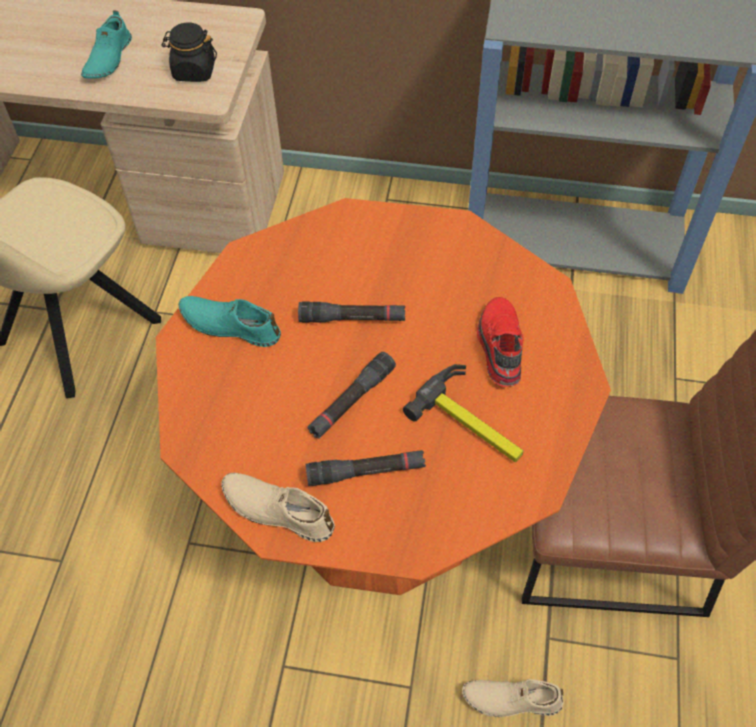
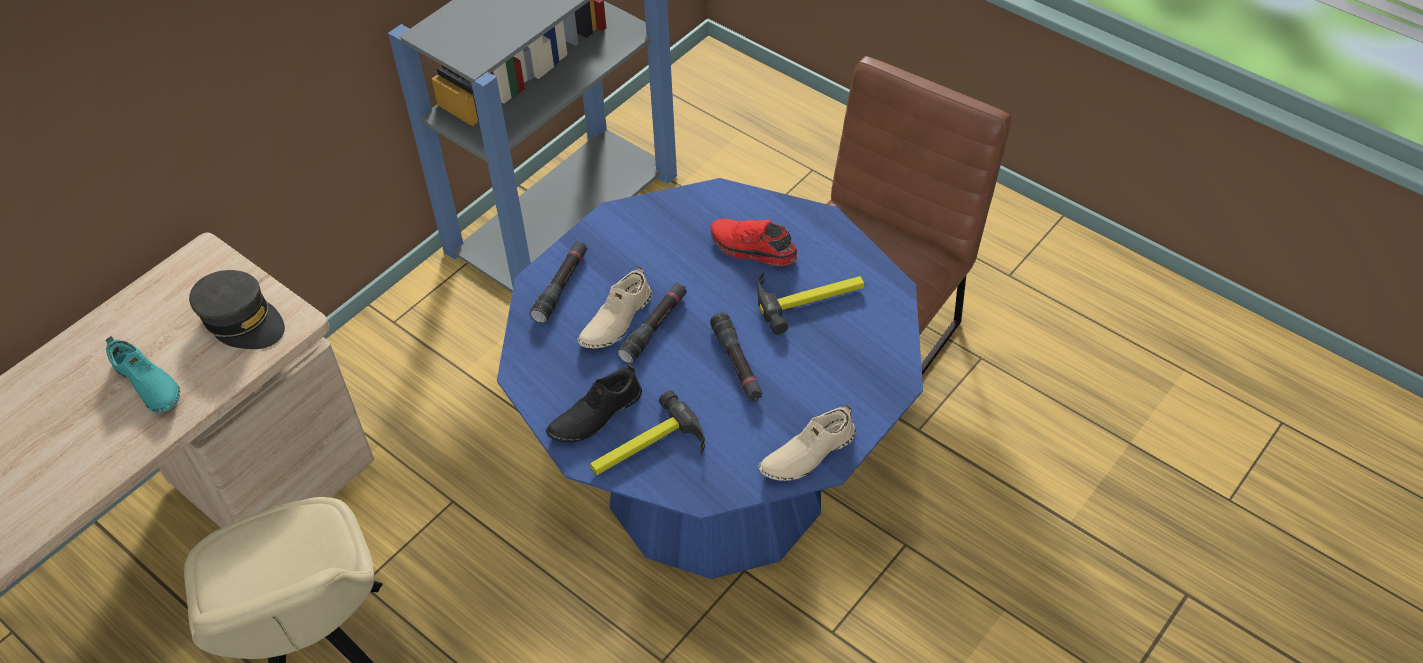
camera: 60 degrees left, 5 degrees down
(194, 71) = (242, 320): black jar -> grey cap
(213, 380) = (646, 449): none -> hammer
(230, 325) = (595, 414): turquoise shoe -> black shoe
(366, 472) = (810, 382): black flashlight -> black flashlight (561, 286)
(381, 493) = (716, 482): orange dining table -> blue dining table
(511, 698) = (953, 479): beige shoe -> beige shoe (615, 320)

